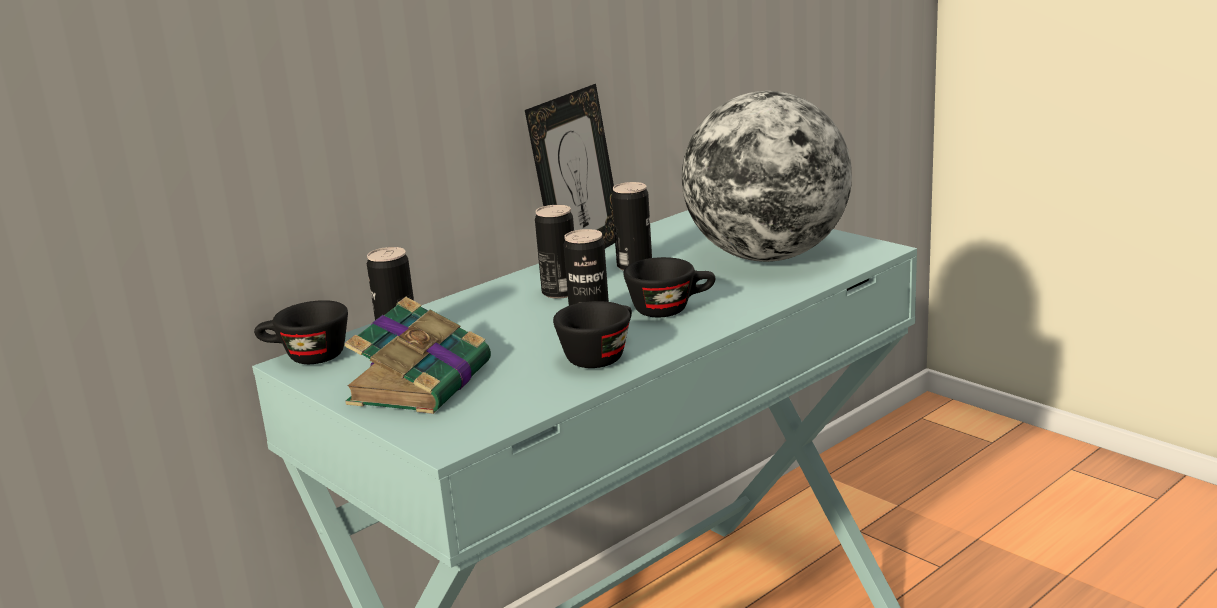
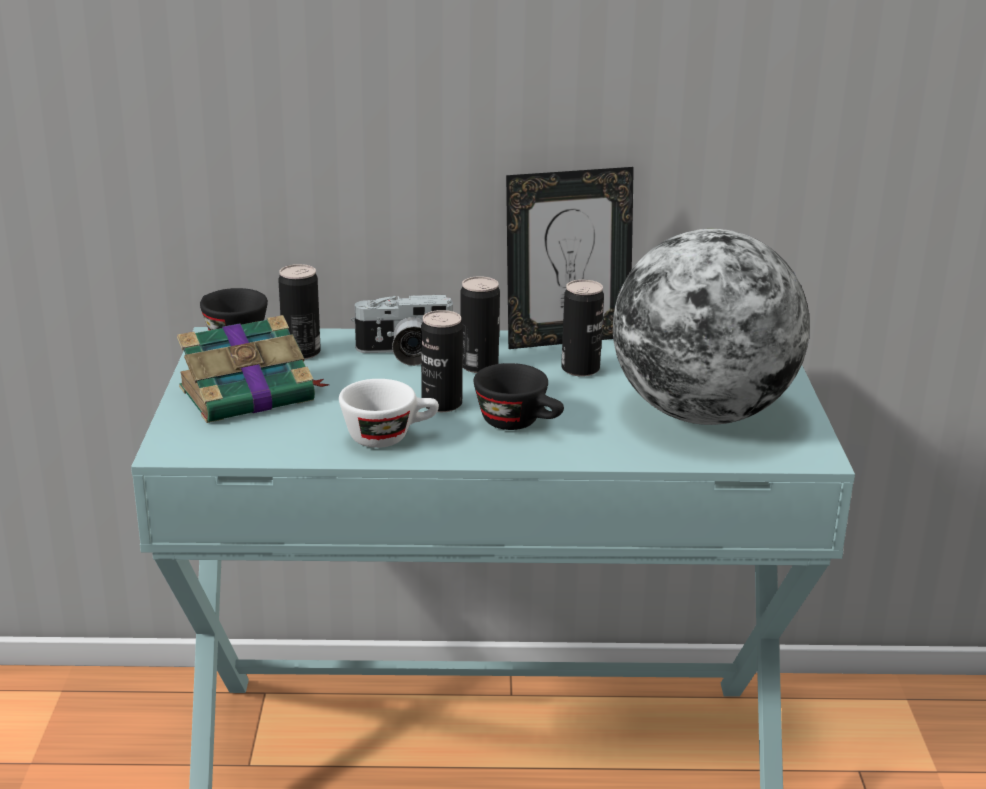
camera: 40 degrees right, 5 degrees up
(486, 308) = (405, 354): none -> camera
(600, 355) = (389, 436): black cup -> white cup

